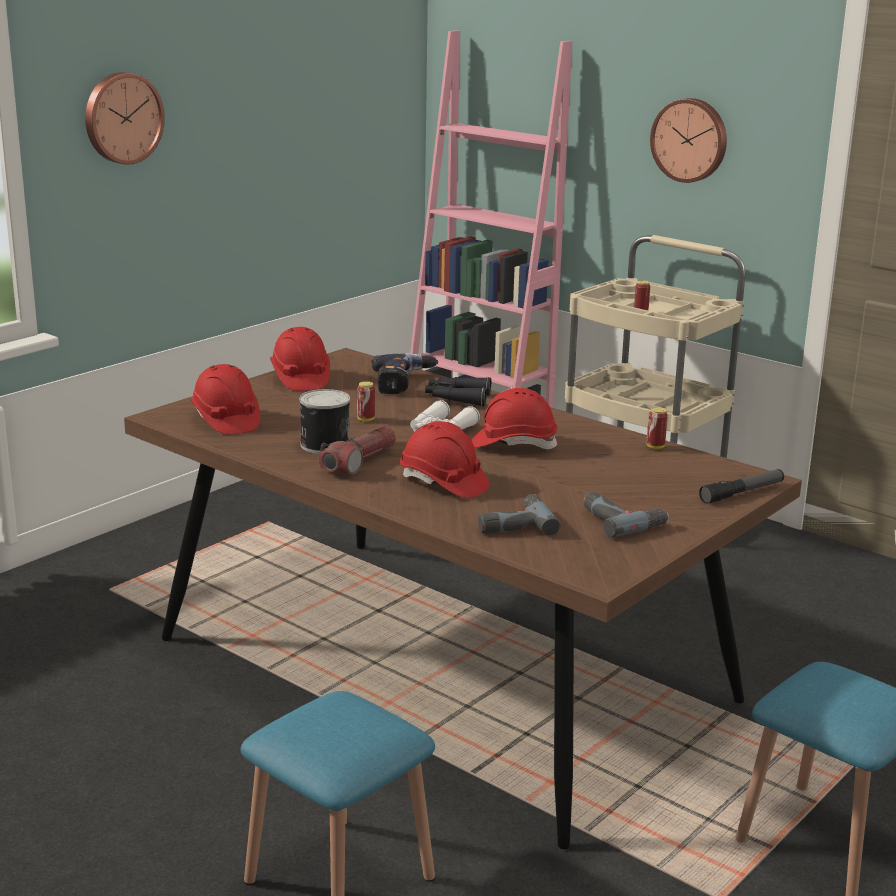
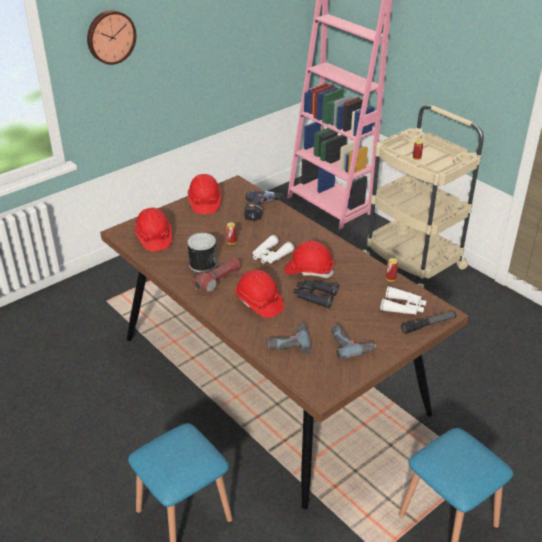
camera: 10 degrees right, 15 degrees up
(457, 398) = (288, 226): black binoculars -> black binoculars (314, 296)
(690, 140) = (459, 50): wall clock -> none
(691, 476) = (403, 307): none -> white binoculars

